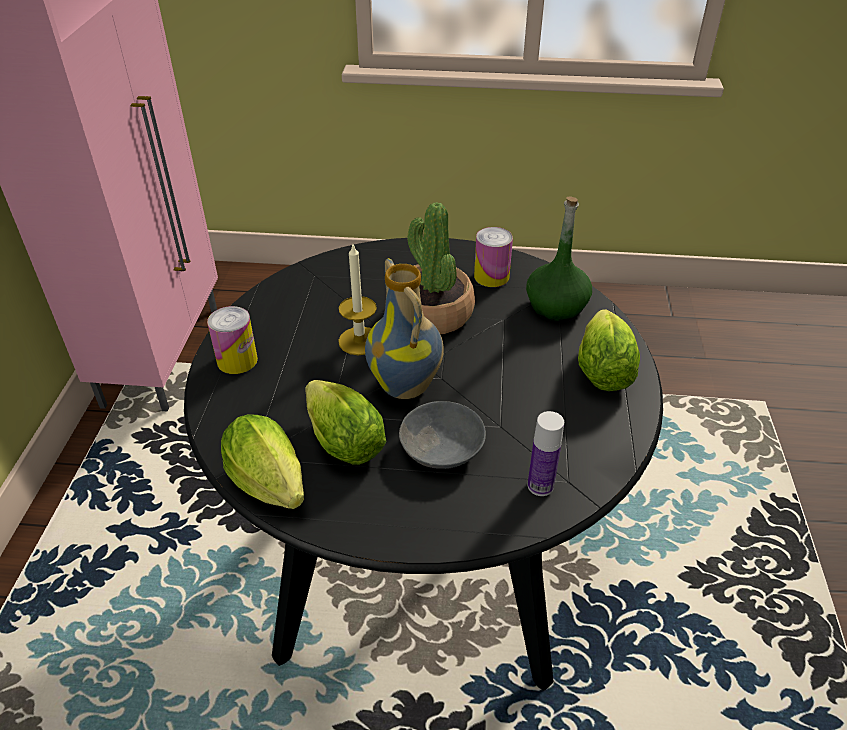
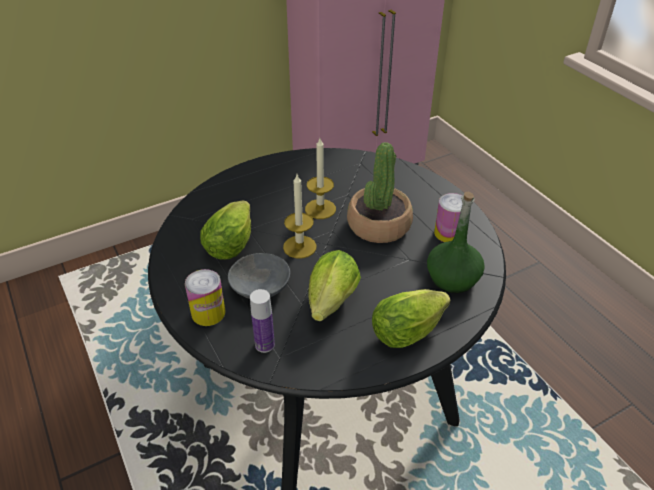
camera: 55 degrees right, 0 degrees up
(237, 360) = (258, 175): can -> can (208, 313)
(272, 487) = (176, 236): lettuce -> lettuce (330, 305)
(407, 386) = (299, 247): vase -> candle

